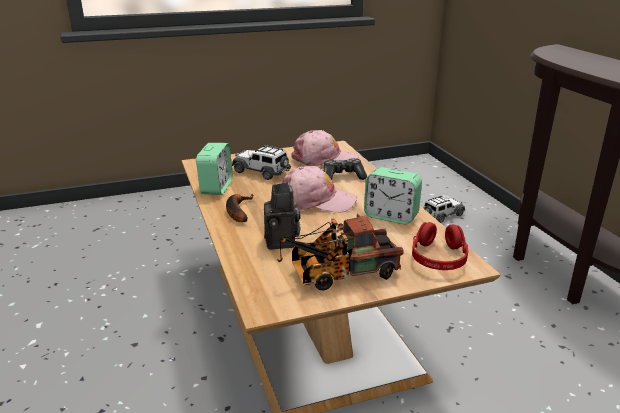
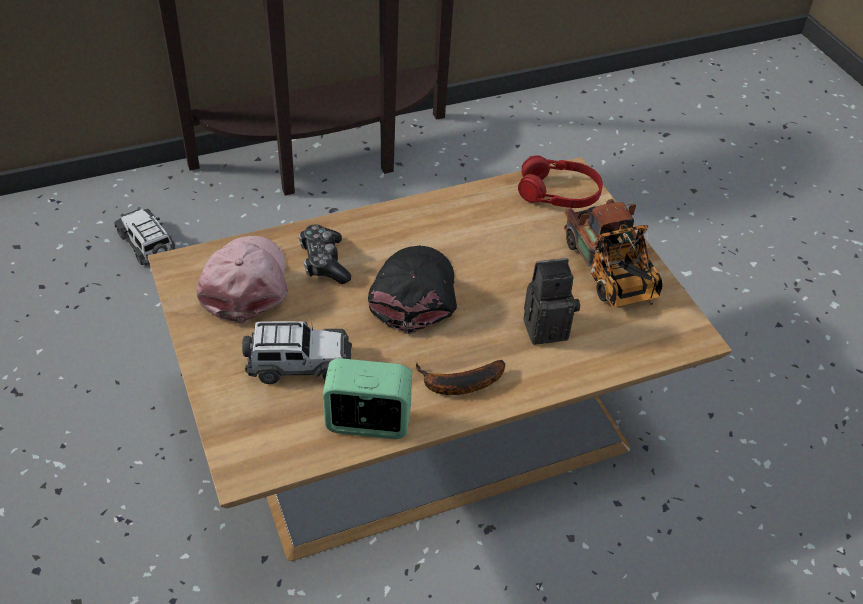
camera: 95 degrees left, 20 degrees up
(262, 172) = (299, 365): toy car -> toy car turned 120 degrees counterclockwise
(316, 200) = (414, 293): pink cap -> black cap
(391, 216) = (460, 221): alarm clock -> none

